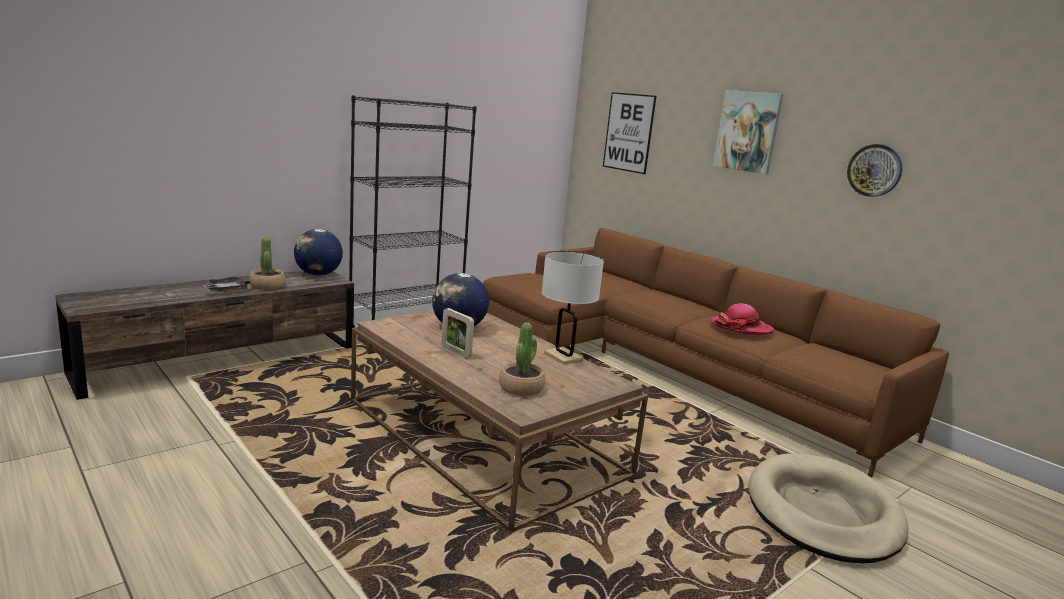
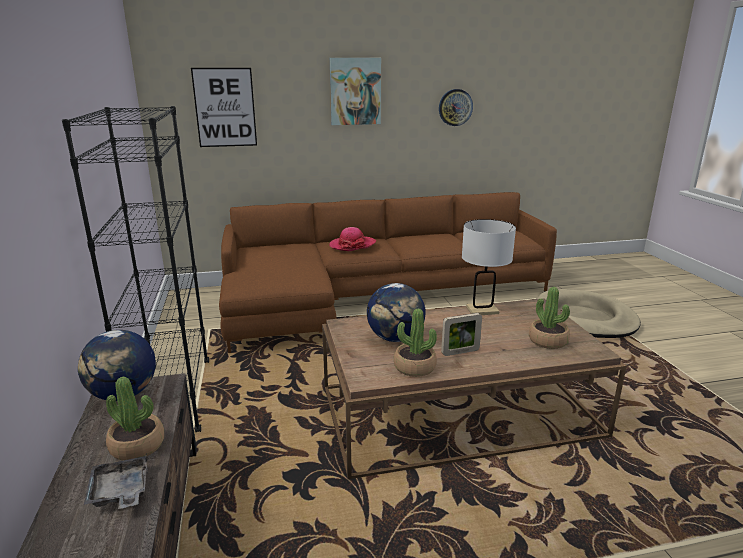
camera: 60 degrees left, 5 degrees up
(412, 337) = (414, 367): none -> potted plant
(741, 327) = (432, 241): hat -> hat (352, 245)

